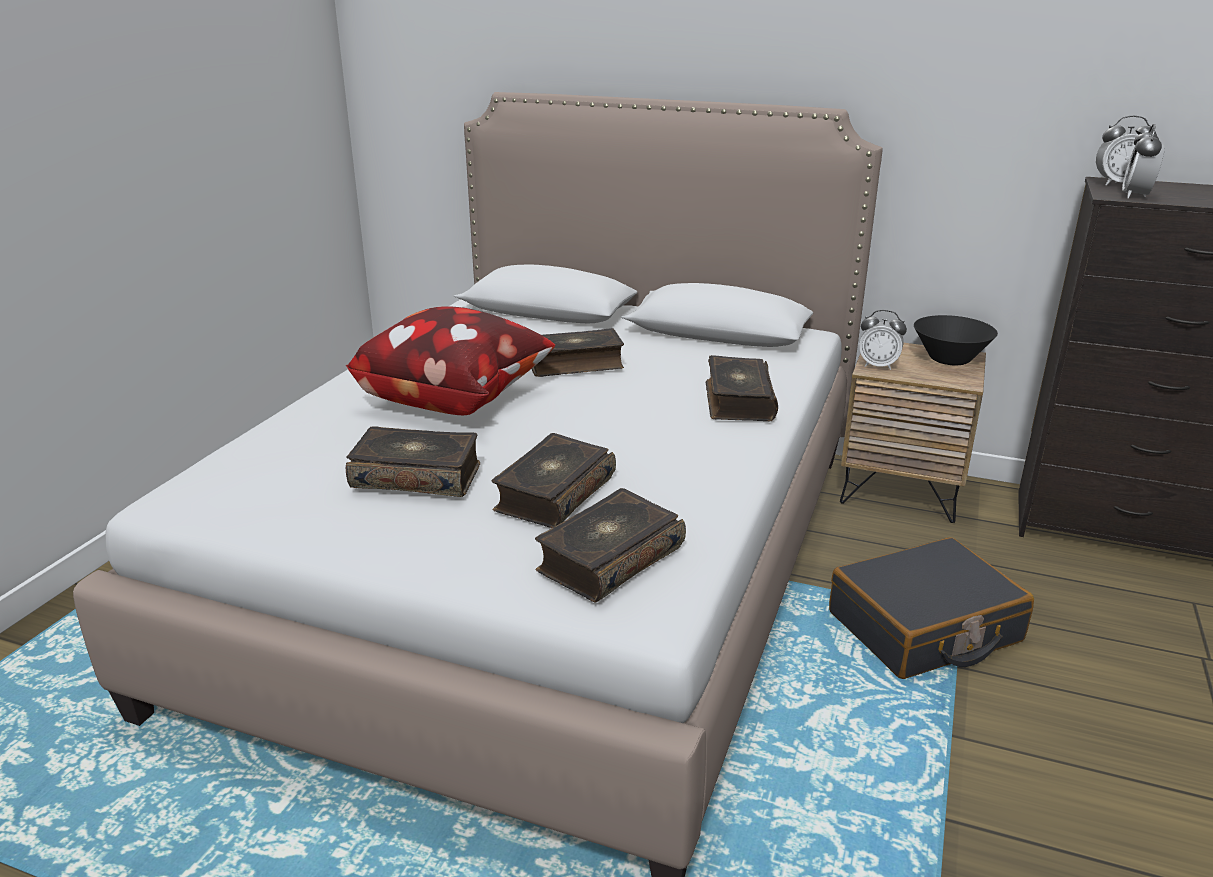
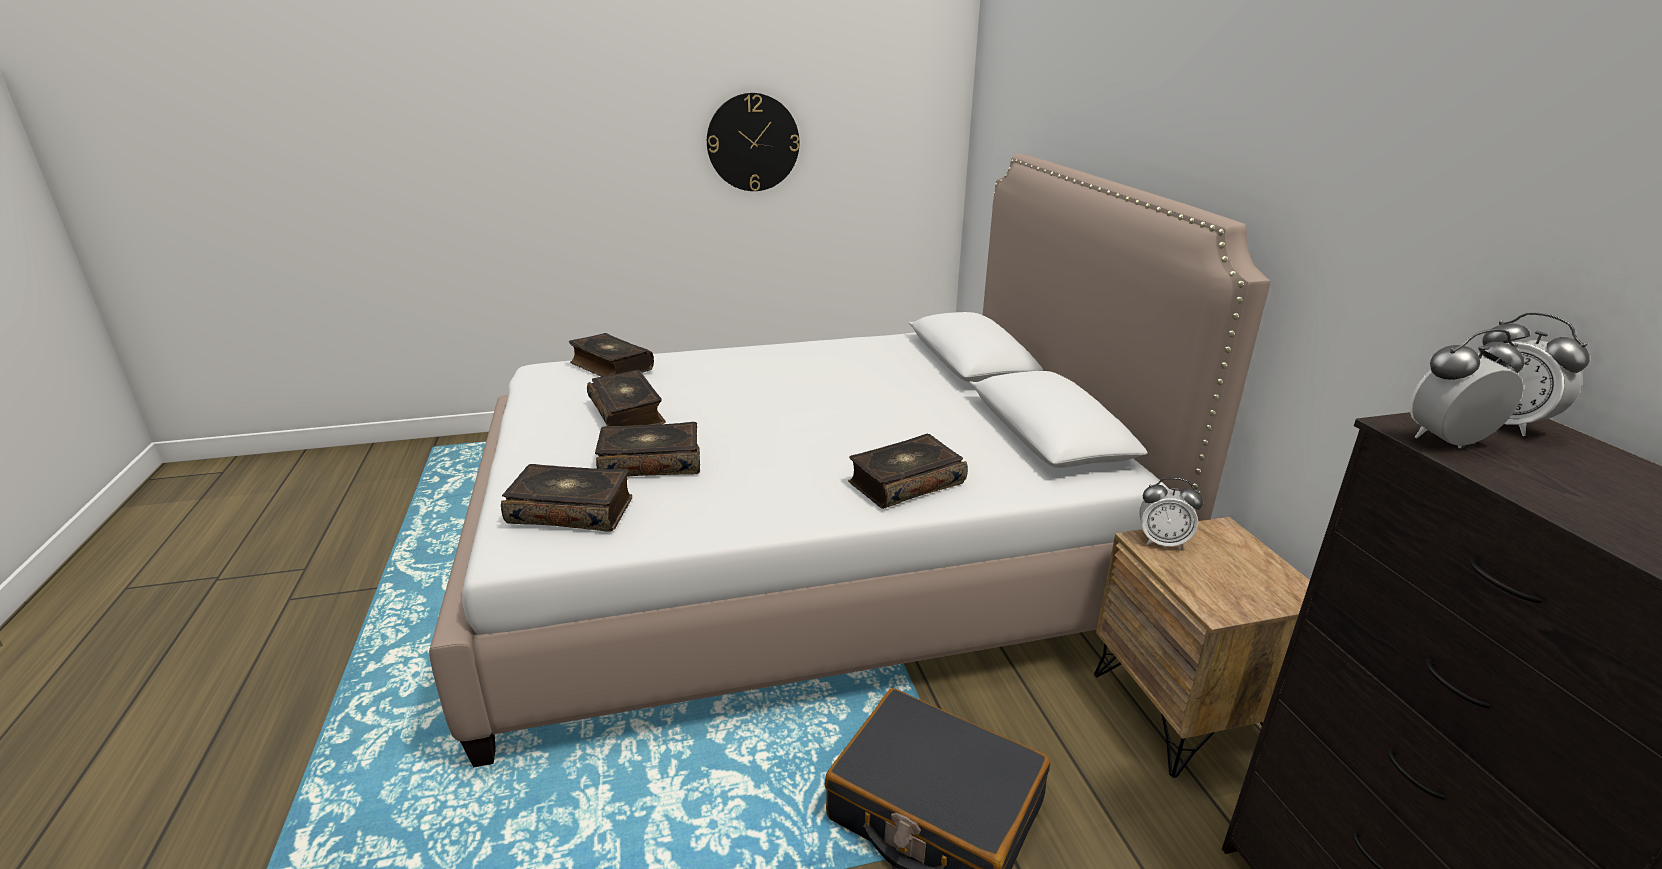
camera: 55 degrees right, 0 degrees up
(157, 125) = (753, 142): none -> wall clock
(454, 399) = (759, 385): pillow -> none
(575, 364) = (878, 401): book -> book (610, 367)
(878, 365) = (1162, 542): alarm clock -> alarm clock turned 60 degrees counterclockwise
(949, 359) = (1266, 583): black bowl -> none

